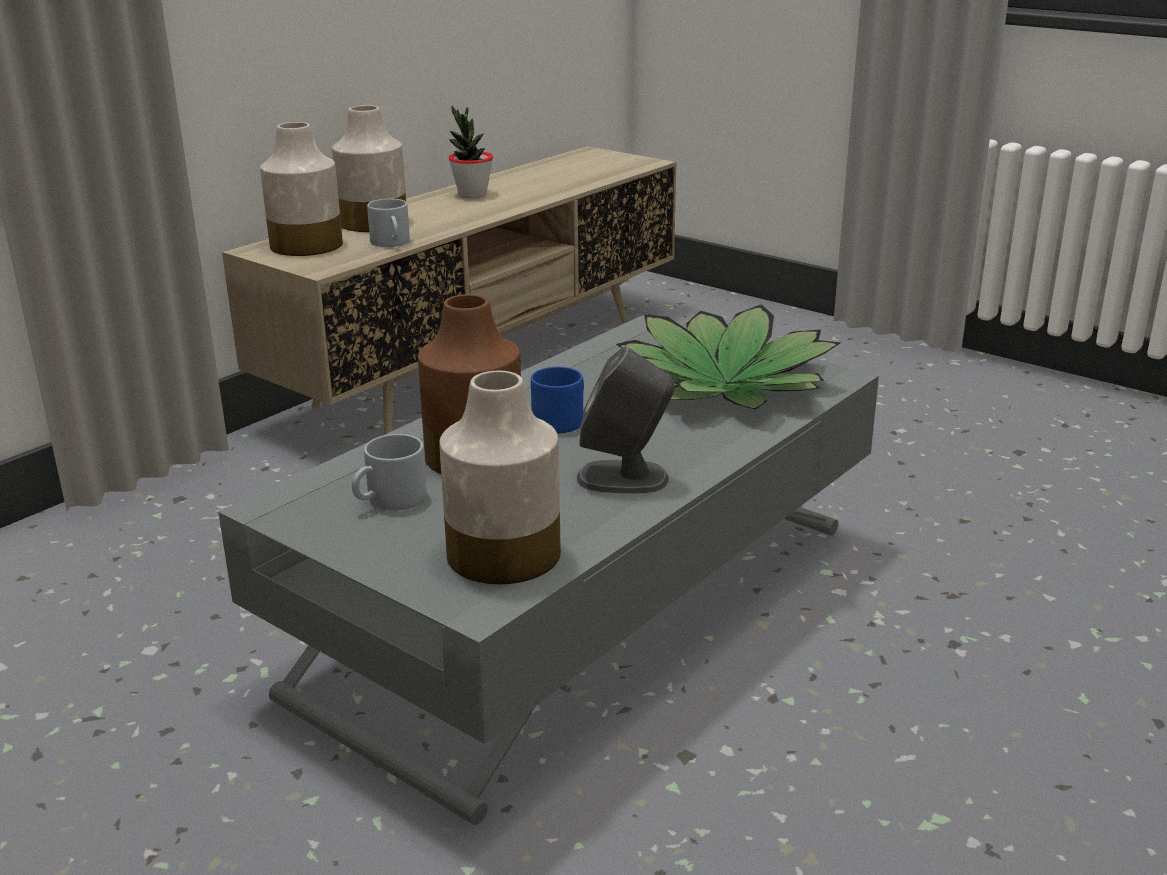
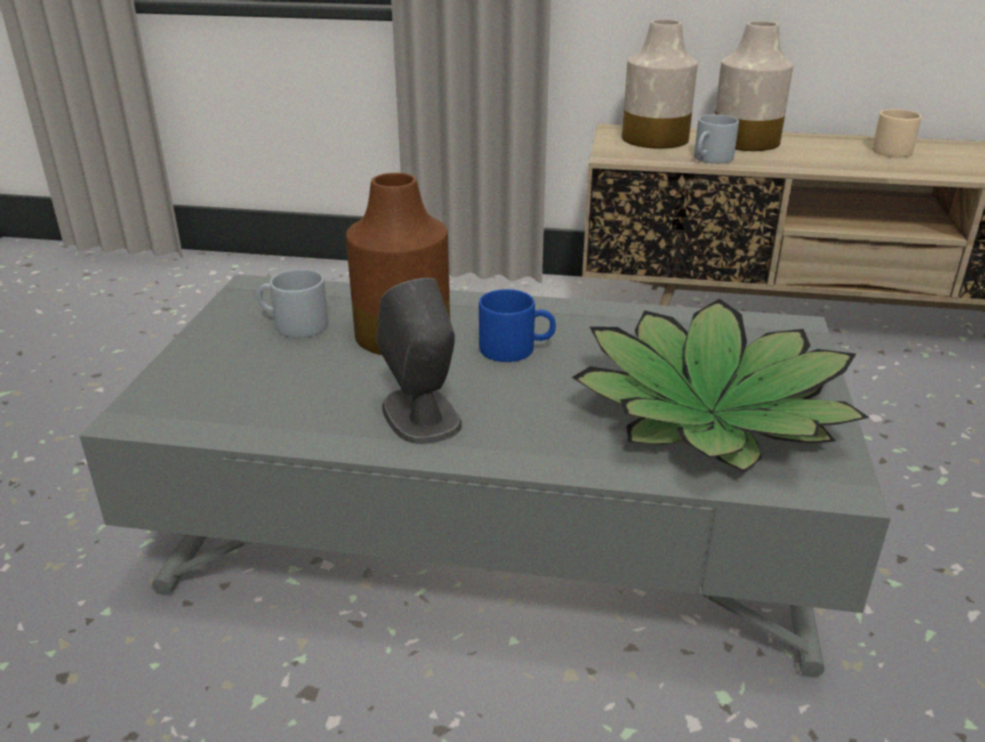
camera: 60 degrees right, 5 degrees up
(472, 194) = (887, 149): potted plant -> beige mug
(503, 552) = (234, 399): beige vase -> none

